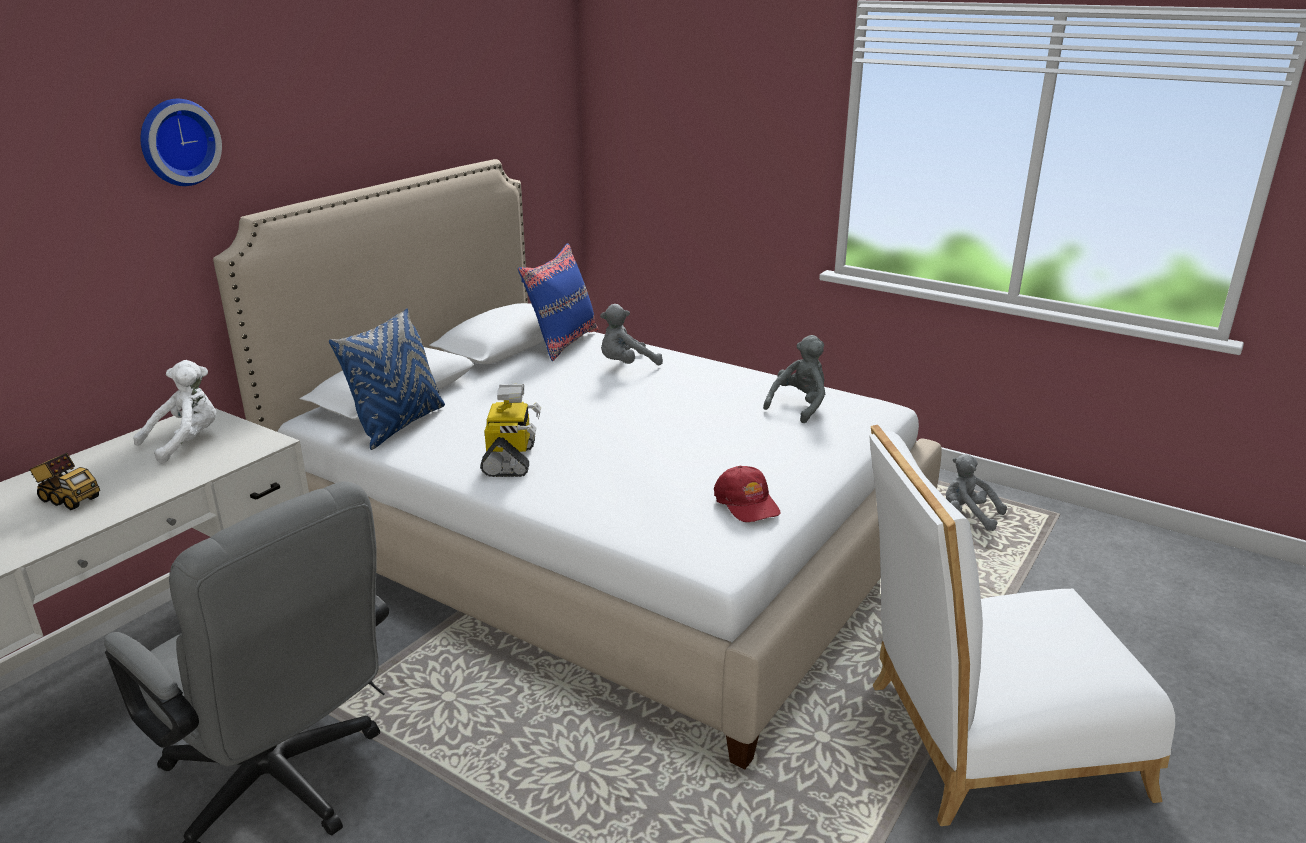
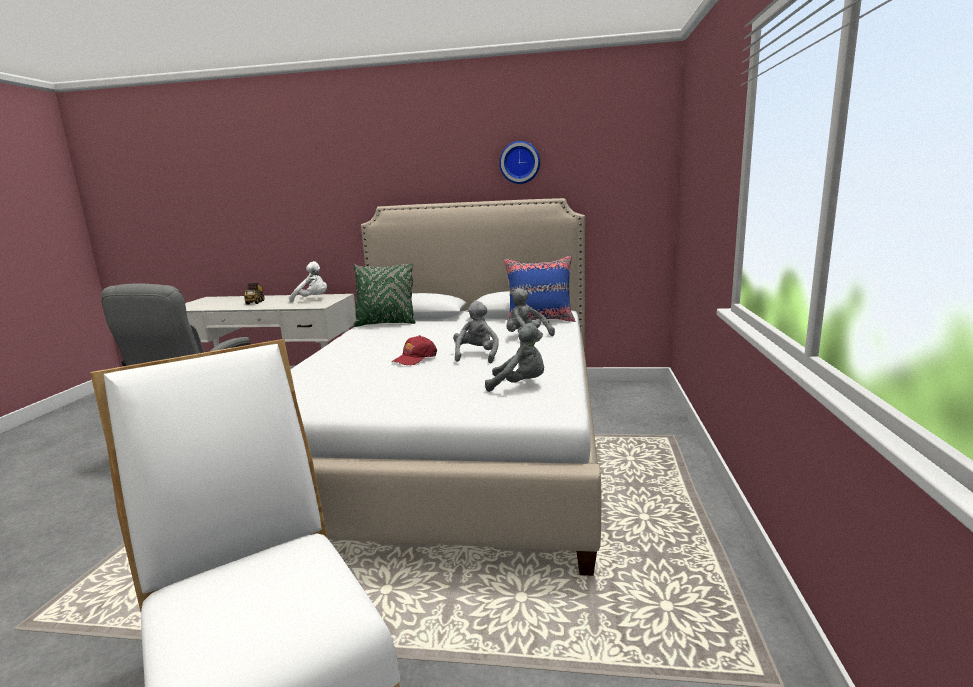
camera: 65 degrees right, 10 degrees down
(177, 142) = (358, 168): wall clock -> wall clock (520, 162)
(398, 425) = (386, 323): blue pillow -> green pillow
(511, 460) = (359, 345): toy robot -> none
(747, 503) = (331, 398): red cap -> red cap (415, 358)
(968, 516) = (679, 602): grey plush toy -> grey plush toy (476, 356)

